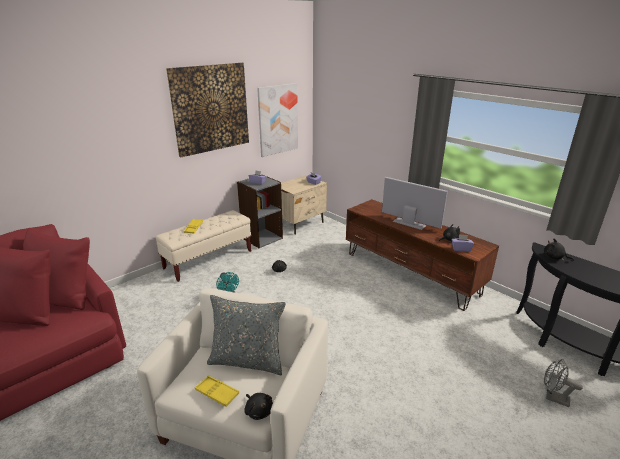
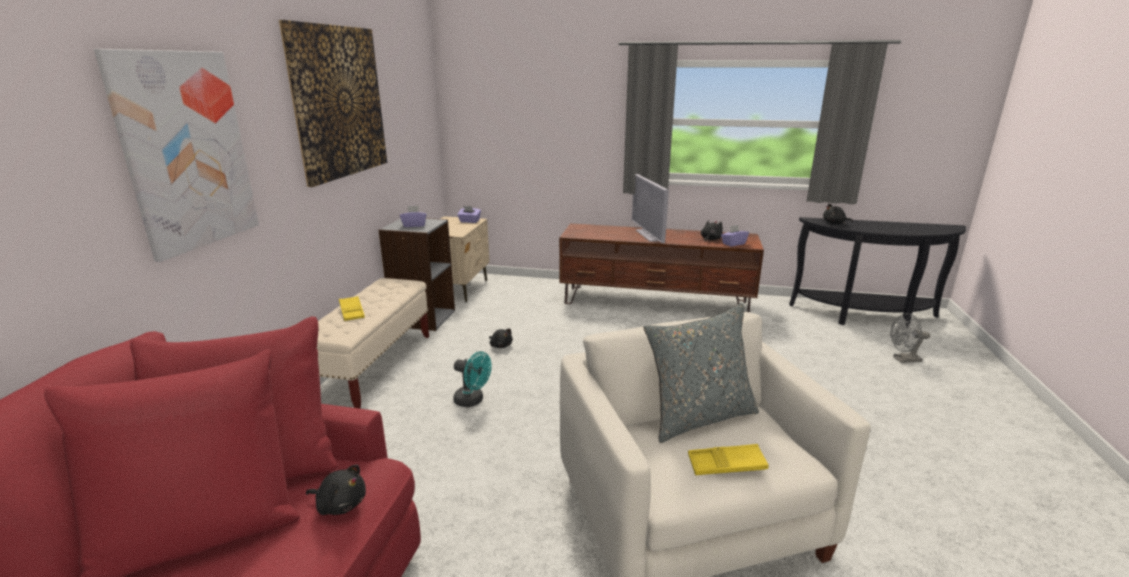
camera: 35 degrees left, 5 degrees down
(258, 411) = (795, 458): black plush toy -> black plush toy (340, 504)
(278, 119) = (410, 128): picture -> picture (186, 151)
(409, 223) = (649, 235): television -> television turned 105 degrees counterclockwise

